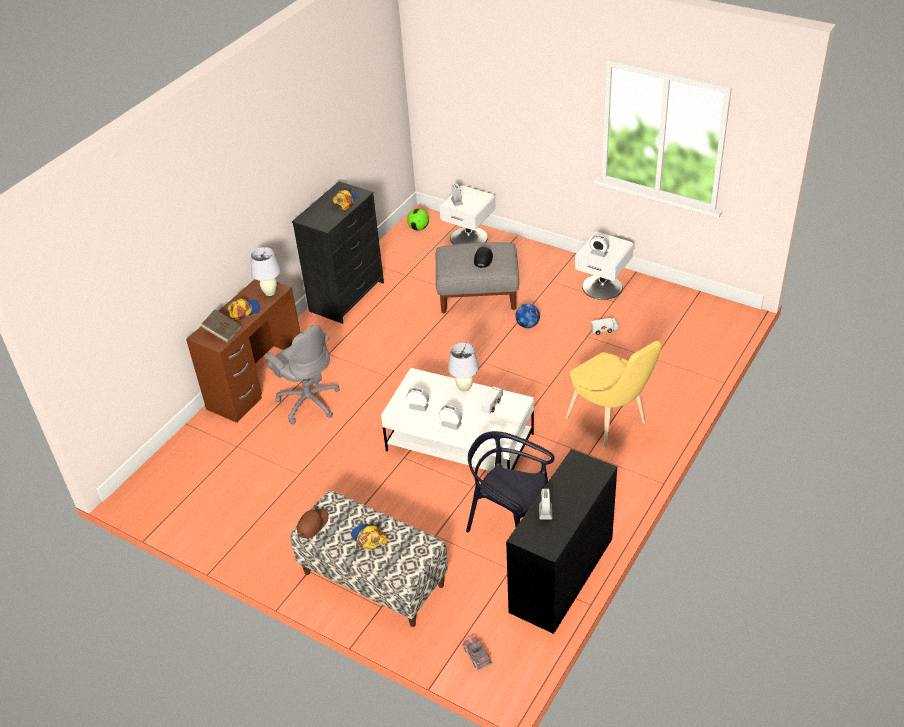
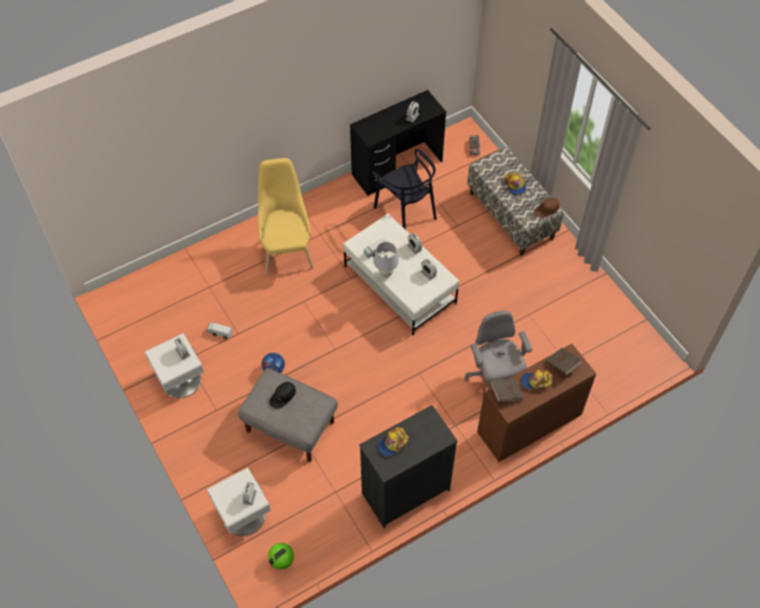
camera: 155 degrees left, 15 degrees up
(270, 292) = (505, 393): white table lamp -> brown book

